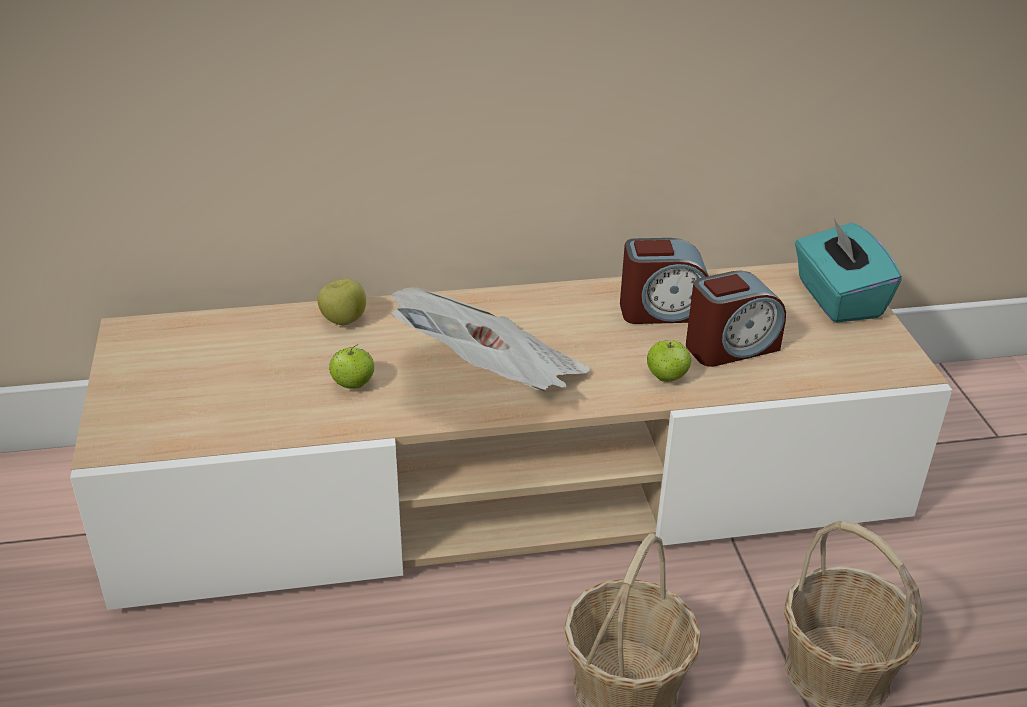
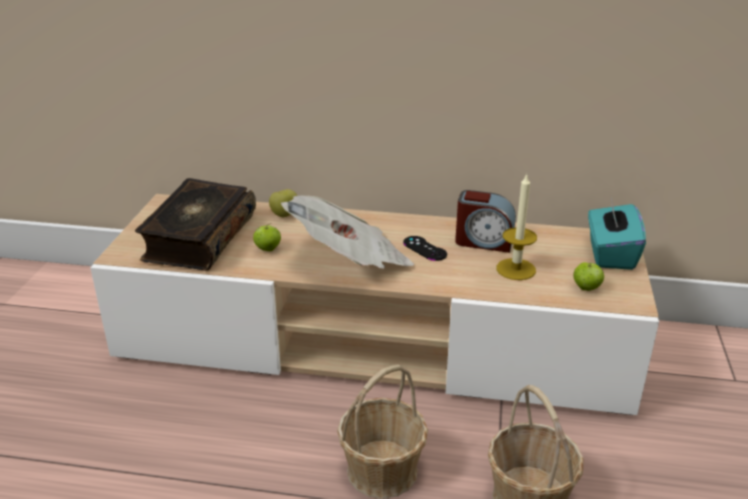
camera: 20 degrees right, 5 degrees down
(227, 386) = (198, 238): none -> book
(587, 338) = (424, 248): none -> black game controller
(666, 377) = (461, 279): apple -> apple (586, 288)
(731, 347) = (516, 269): alarm clock -> candle

